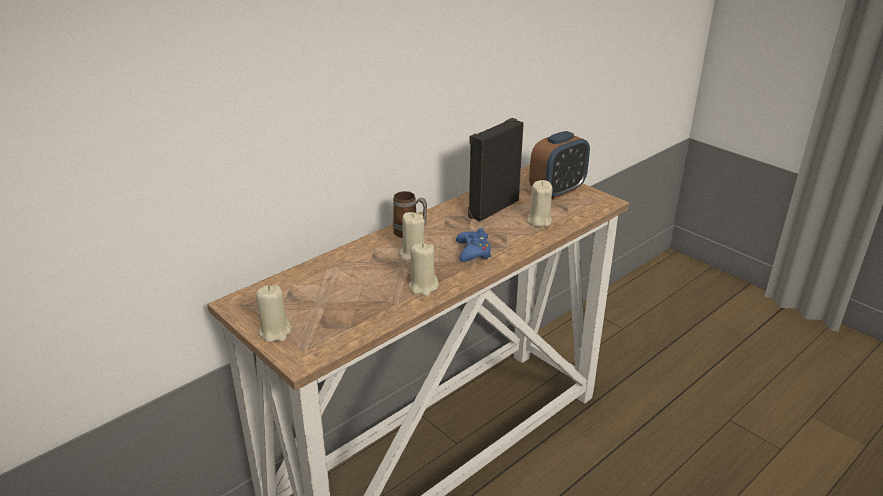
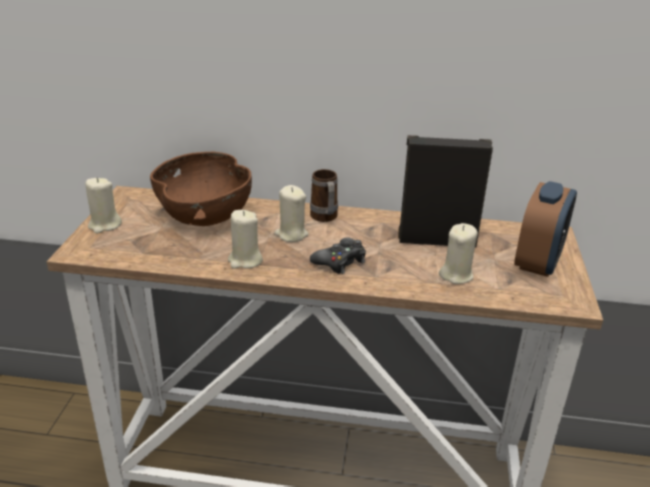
camera: 50 degrees right, 0 degrees up
(331, 279) = (205, 215): none -> brown bowl
(473, 252) = (340, 261): blue game controller -> black game controller
(557, 191) = (538, 262): alarm clock -> alarm clock turned 75 degrees counterclockwise

